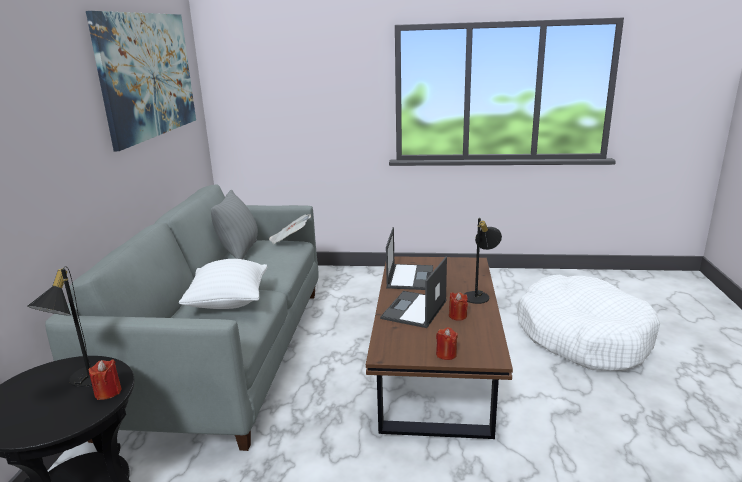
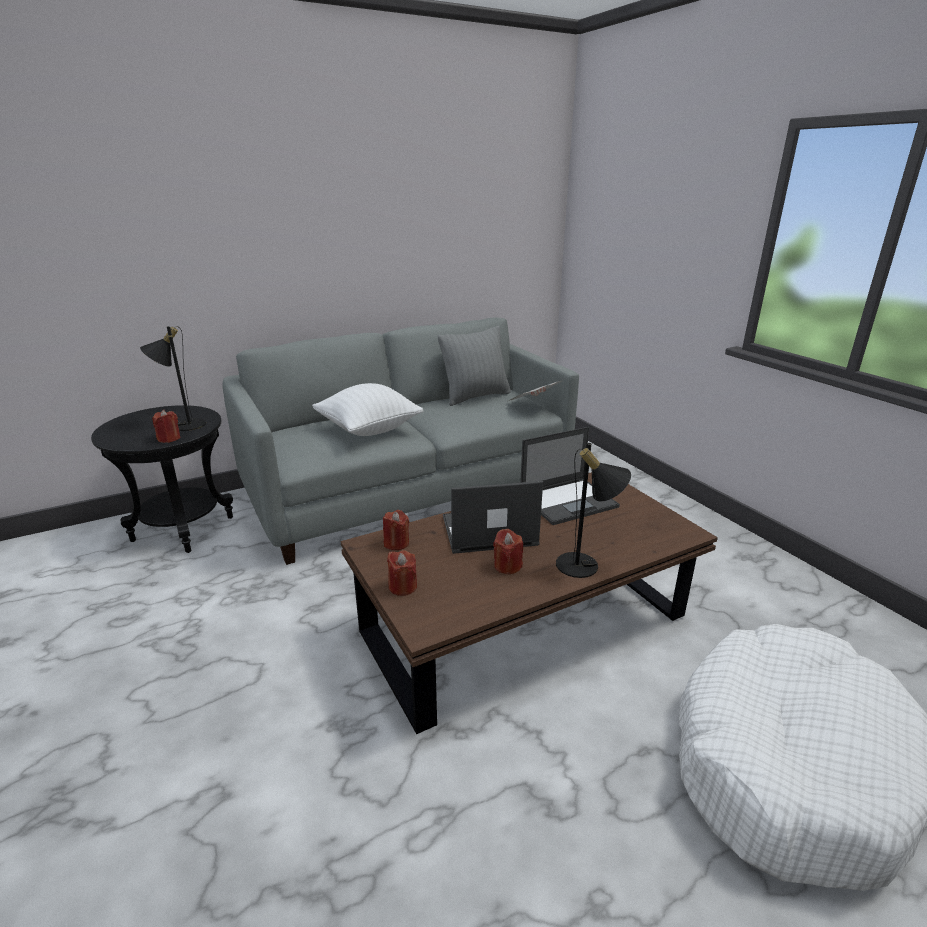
camera: 55 degrees right, 5 degrees up
(148, 75) = (454, 181): picture -> none
(393, 343) = (396, 543): none -> red candle

